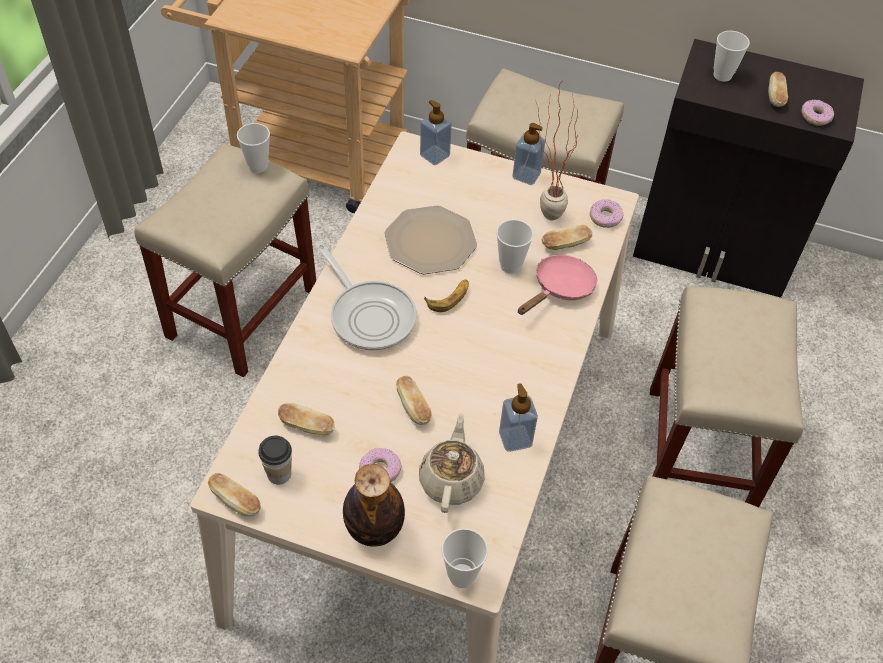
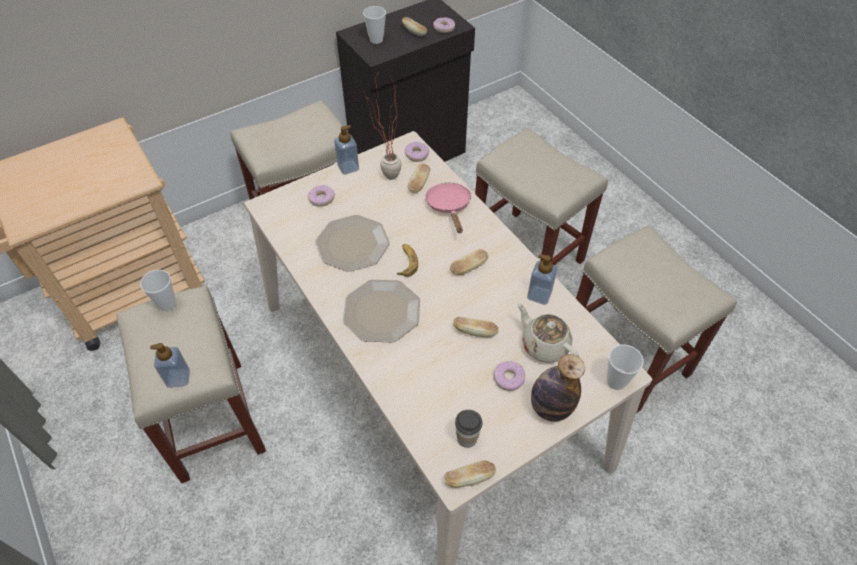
camera: 50 degrees left, 0 degrees up
(307, 426) = (441, 399): bread -> bread (469, 267)
(369, 315) = (381, 311): frying pan -> plate
(434, 155) = (284, 199): soap dispenser -> soap dispenser (178, 378)
(463, 182) = (321, 199): none -> donut
(510, 265) = (410, 218): cup -> none

